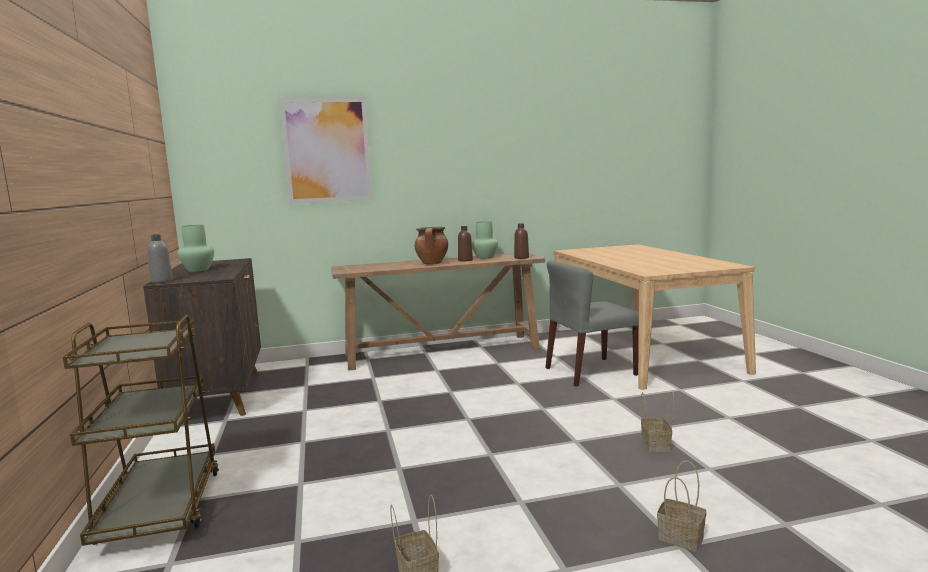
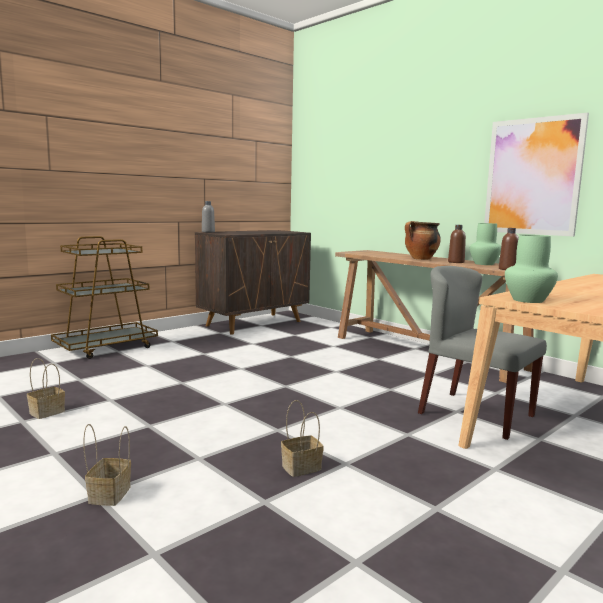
camera: 60 degrees right, 0 degrees up
(197, 270) = (252, 231): green vase -> green vase (527, 300)
(327, 150) = (378, 147): picture -> picture (532, 176)

